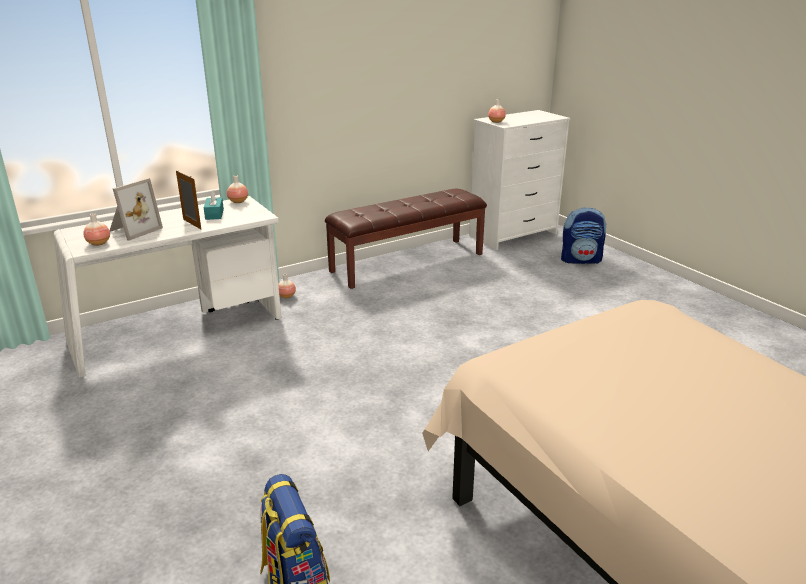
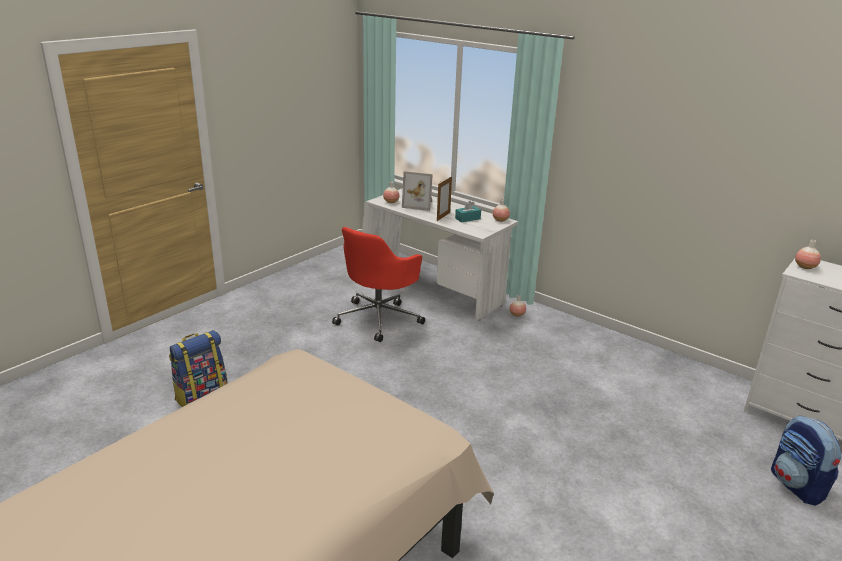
camera: 70 degrees right, 0 degrees up
(212, 383) = (379, 318): none -> red office chair
(407, 262) = (643, 358): brown bench -> none

